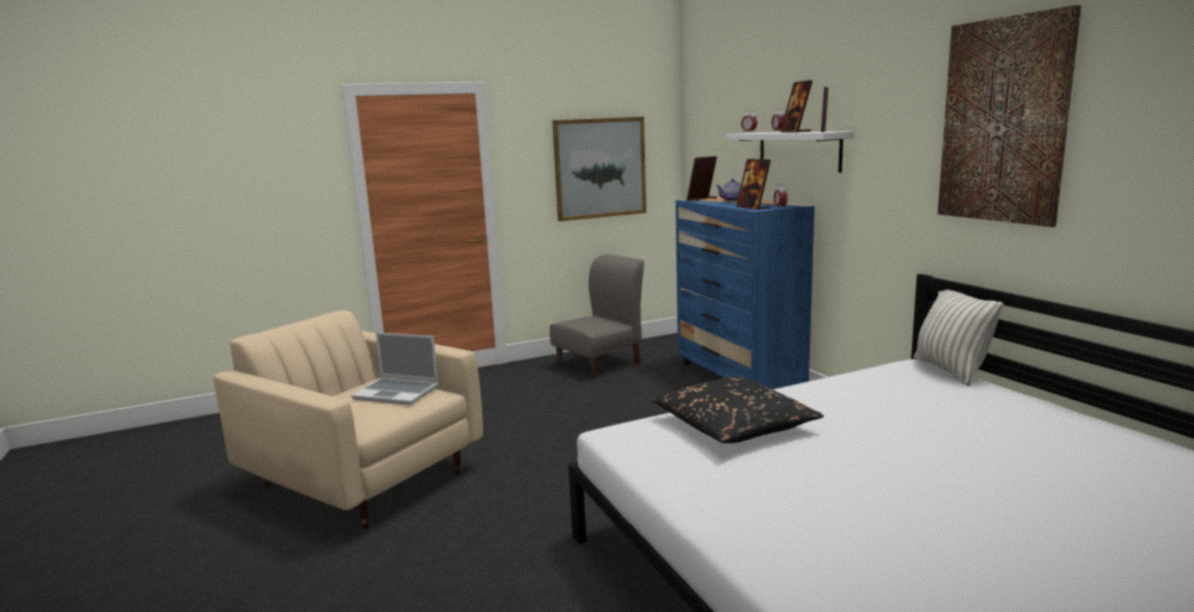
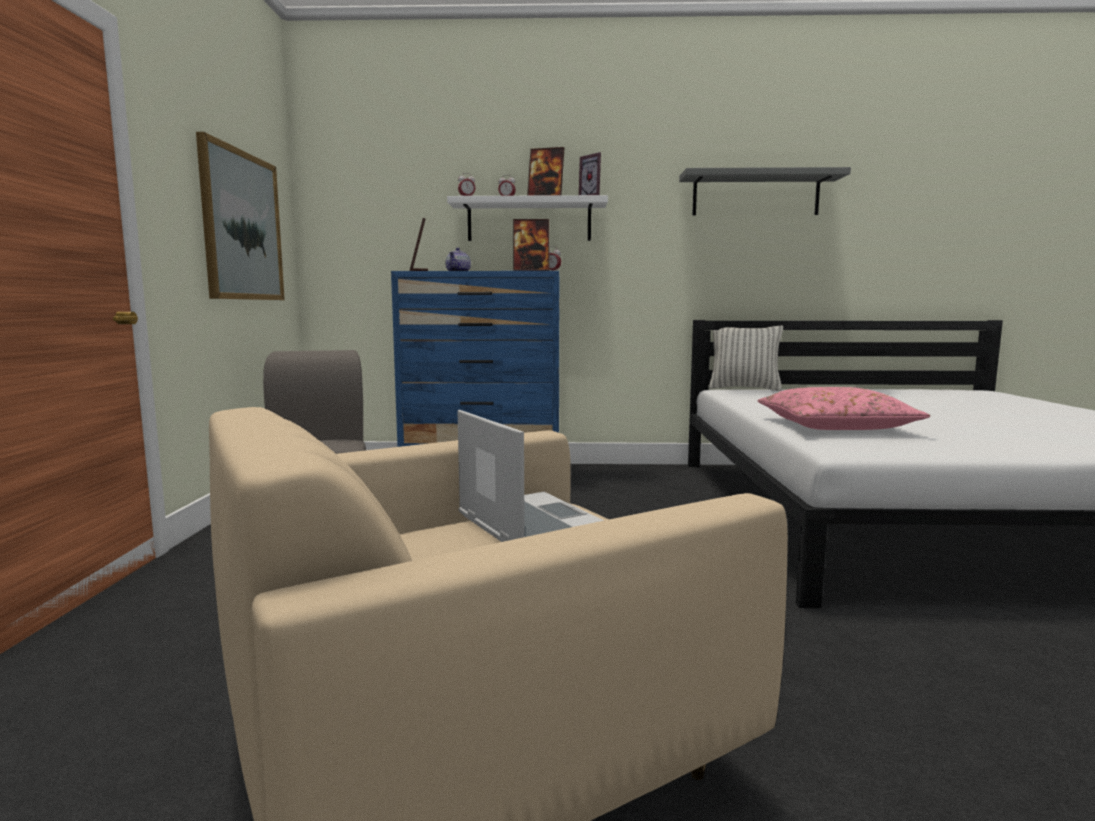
camera: 65 degrees left, 5 degrees down
(398, 393) = (529, 525): laptop -> laptop turned 75 degrees counterclockwise
(734, 425) = (834, 426): black pillow -> pink pillow
(1003, 121) = (755, 195): picture -> grey shelf

